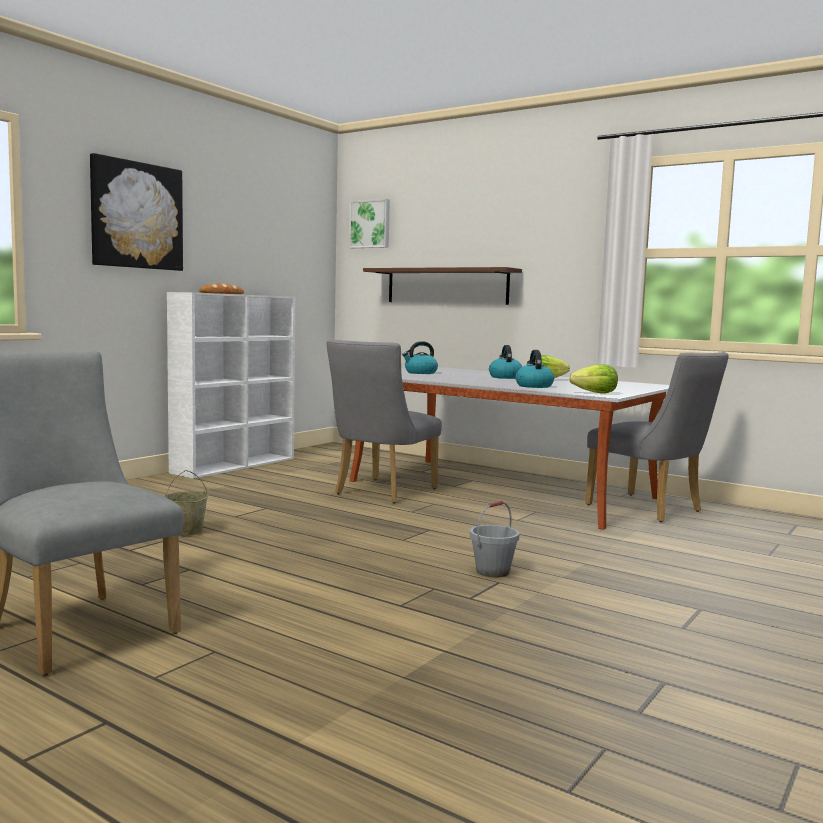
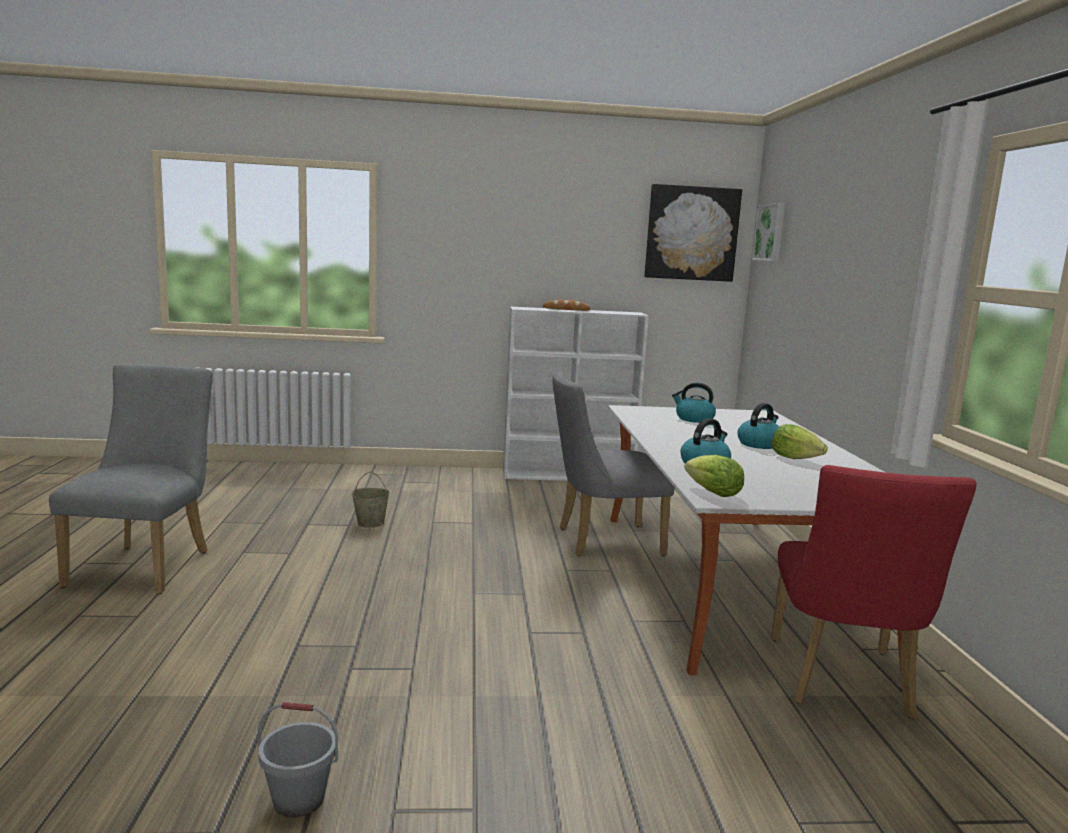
camera: 50 degrees right, 5 degrees up
(136, 215) = (484, 238): picture -> picture (691, 233)
(446, 286) = (808, 314): brown shelf -> none
(493, 572) = (439, 657): grey bucket -> grey bucket (298, 800)
(651, 509) = (842, 683): grey chair -> red chair

